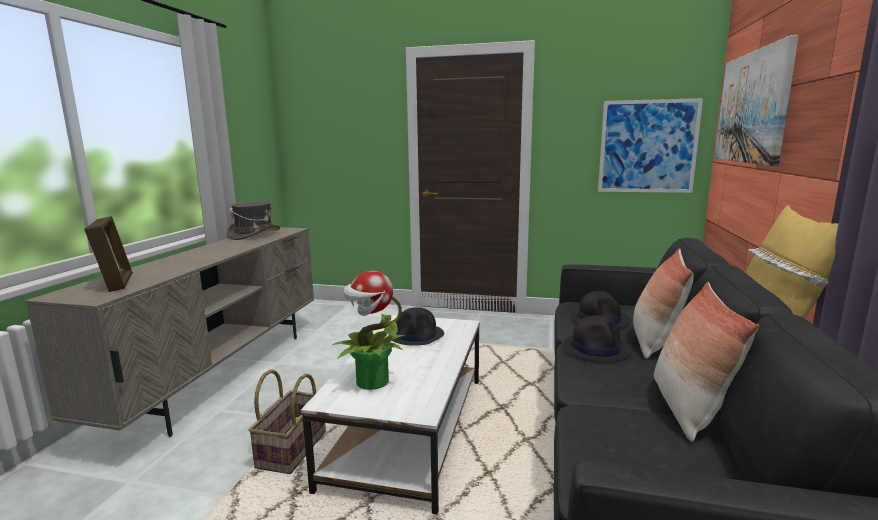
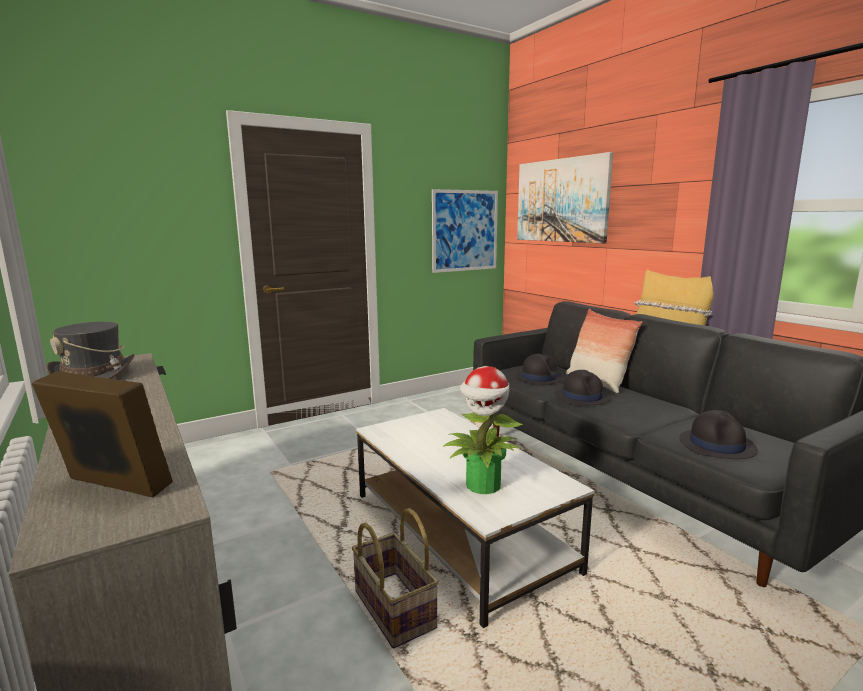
camera: 45 degrees left, 0 degrees up
(417, 335) = (426, 436): black hat -> black hat (717, 445)
(687, 409) = (690, 413): pillow -> none

